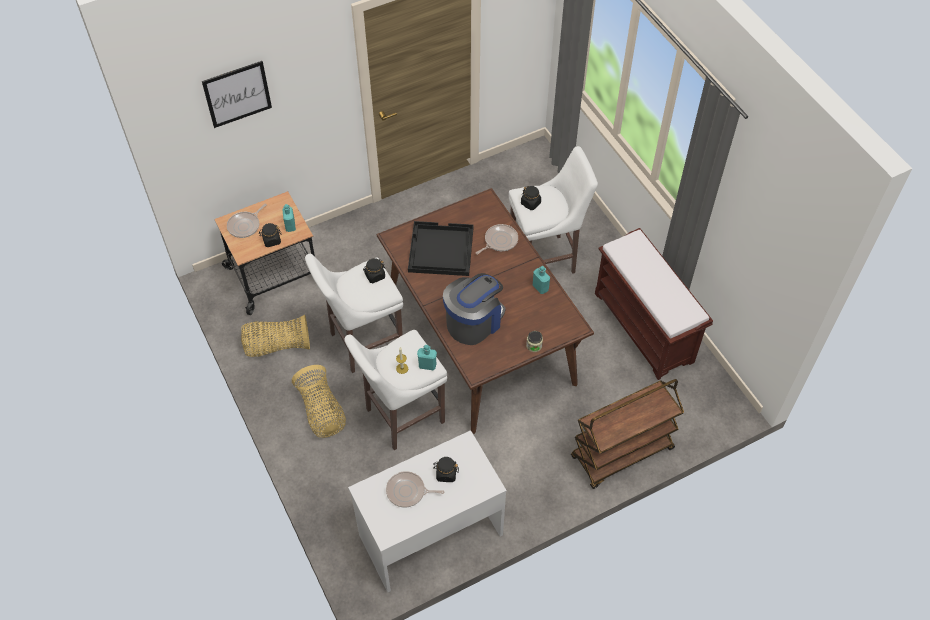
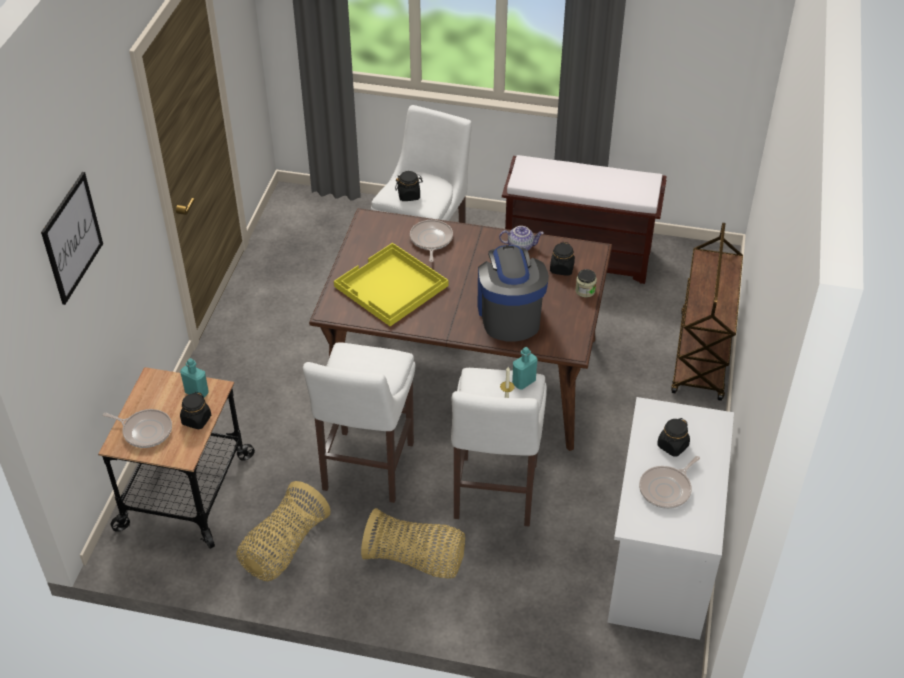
camera: 50 degrees left, 10 degrees down
(245, 225) = (145, 431): frying pan -> frying pan turned 60 degrees counterclockwise
(374, 276) = (361, 356): black jar -> black jar (561, 268)
(440, 250) = (391, 287): black tray -> yellow tray
(540, 287) = (521, 246): turquoise bottle -> teapot

